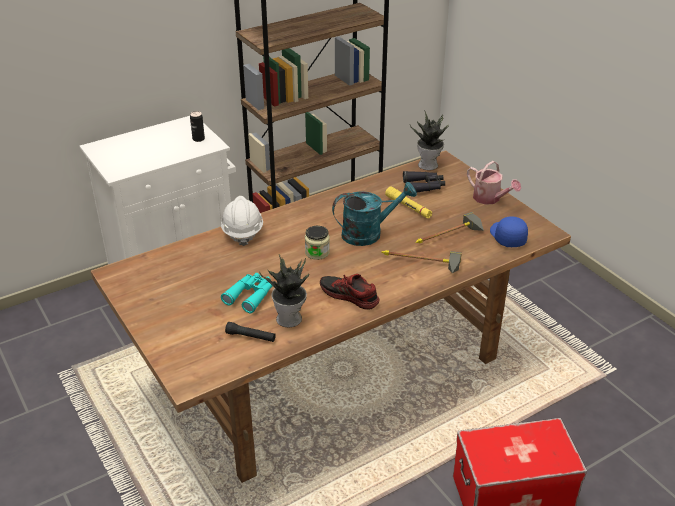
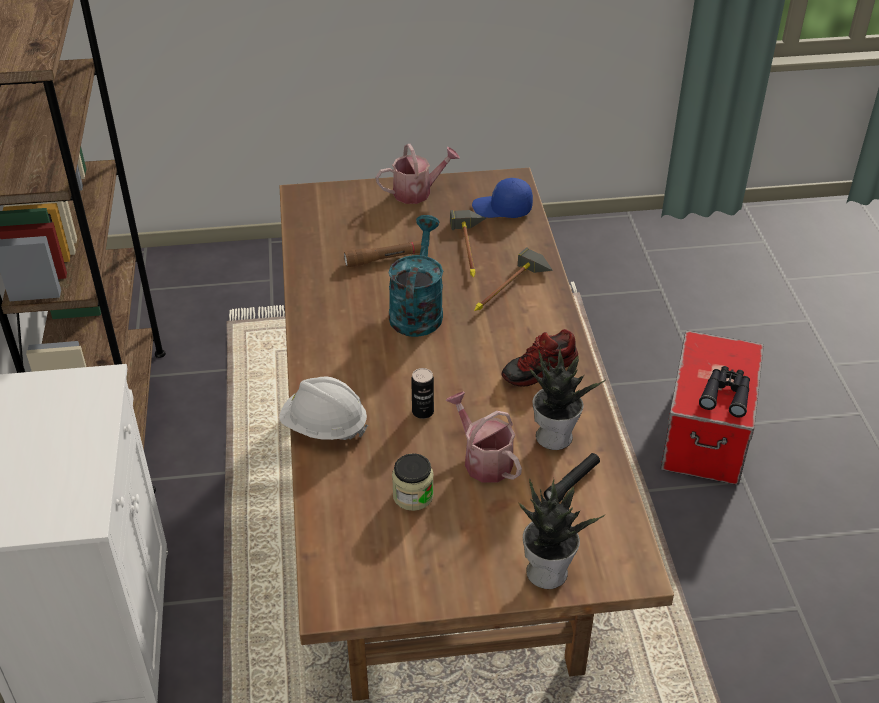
camera: 65 degrees left, 5 degrees up
(198, 139) = (66, 391): can -> can (423, 412)
(250, 295) = (483, 460): turquoise binoculars -> watering can
(317, 252) = (428, 368): jar -> jar (413, 496)
(408, 207) = (385, 259): yellow flashlight -> brown flashlight
(424, 186) = (349, 231): black binoculars -> black binoculars (726, 395)
(429, 165) = (303, 209): potted plant -> potted plant (548, 571)

